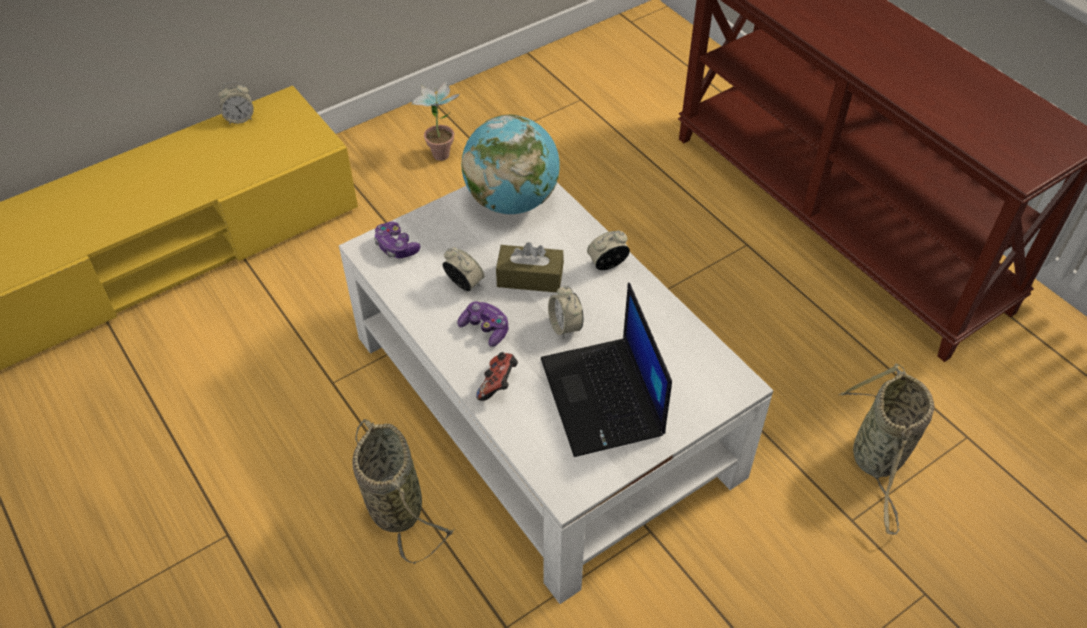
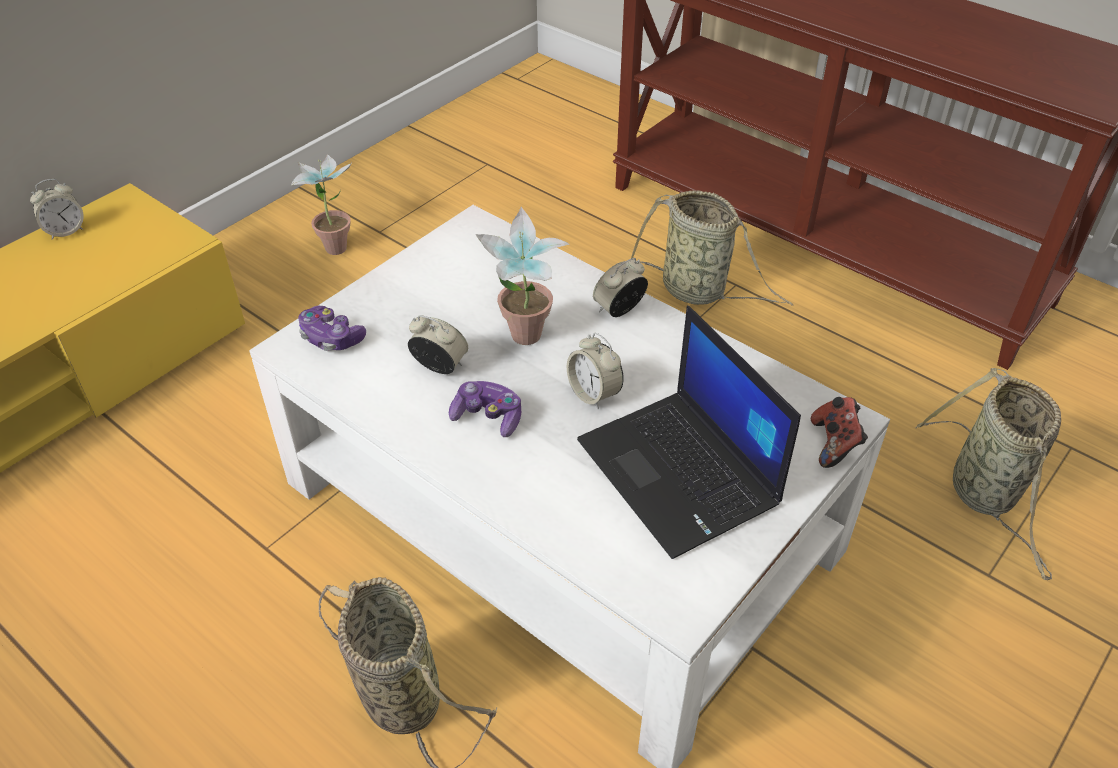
camera: 15 degrees left, 5 degrees down
(498, 385) = (531, 485): game controller -> game controller (835, 444)
(512, 201) = (468, 258): globe -> none
(530, 277) = (525, 343): brown tissue box -> potted plant
(713, 245) = (698, 291): none -> basket

